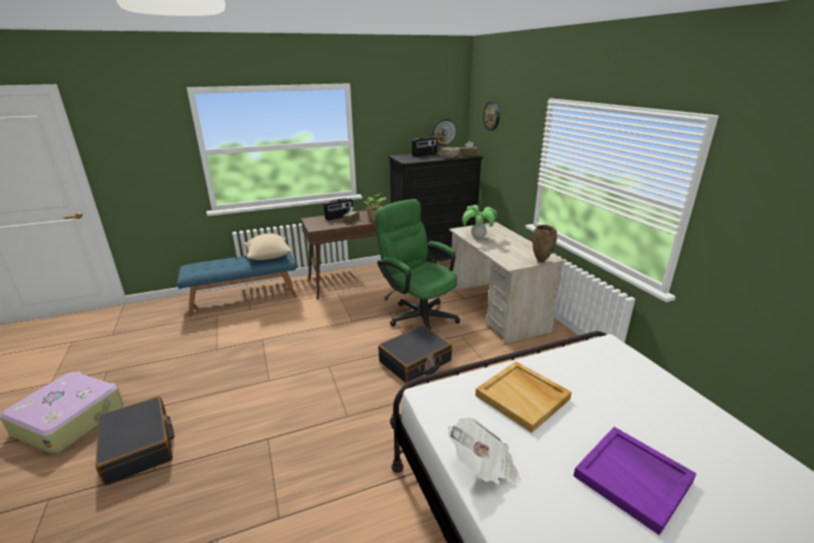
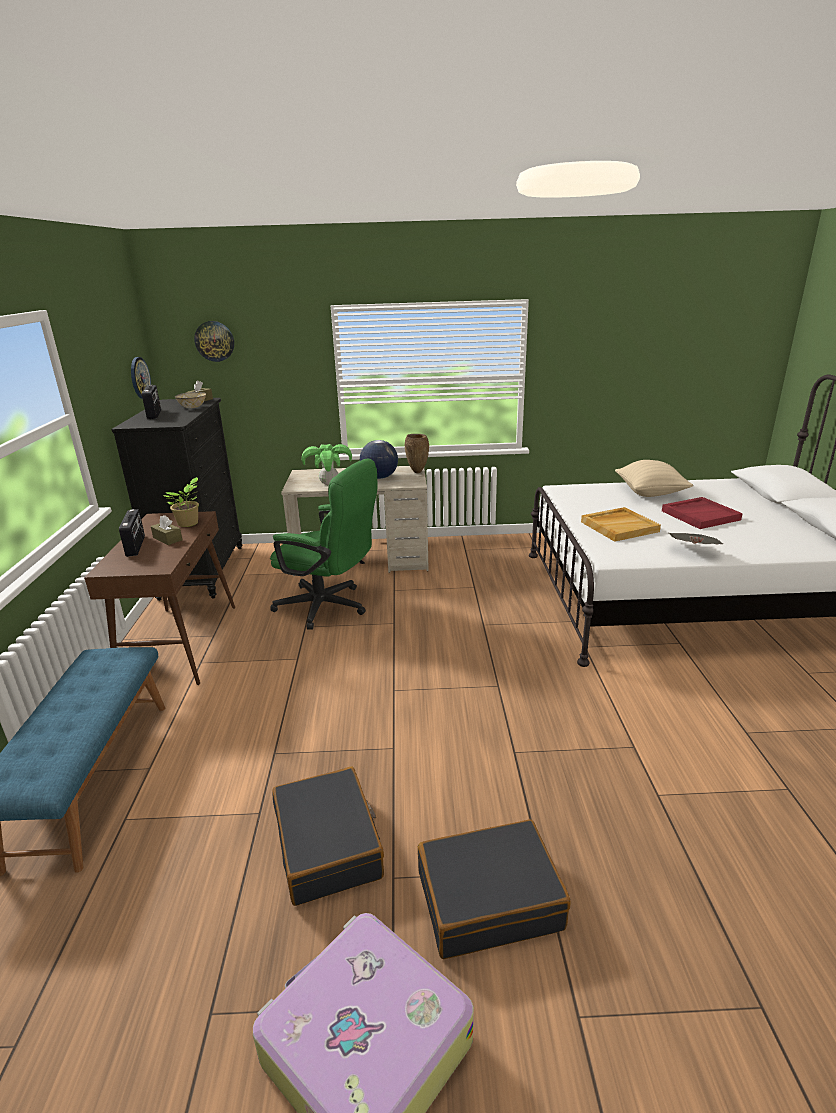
camera: 70 degrees left, 0 degrees up
(268, 258) = (101, 668): beige pillow -> beige pillow (650, 493)
(415, 362) = (425, 626): black suitcase -> black suitcase (328, 845)
(418, 315) = (329, 607): green office chair -> green office chair turned 135 degrees counterclockwise
(511, 250) = (379, 477): none -> globe
(634, 478) = (700, 515): purple tray -> red tray

